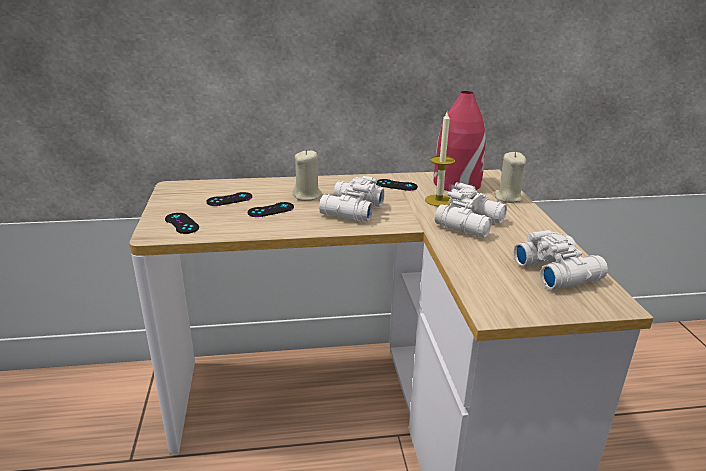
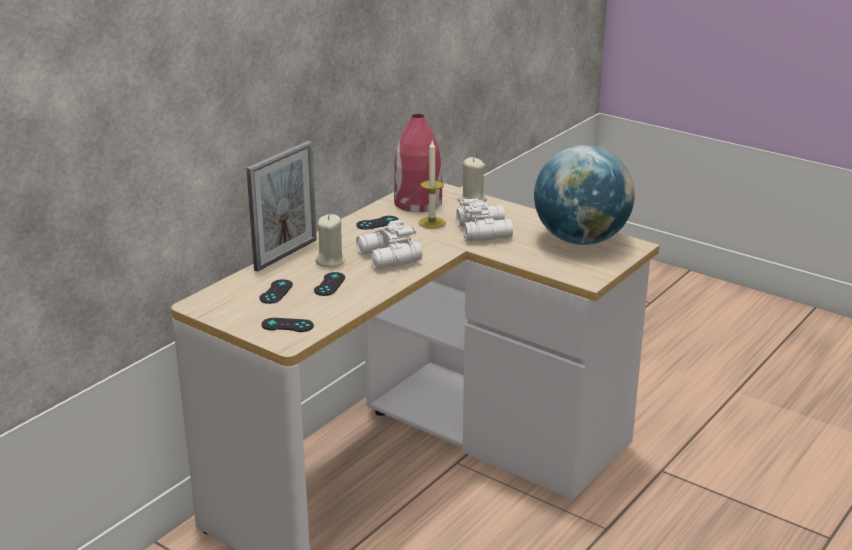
camera: 45 degrees left, 0 degrees up
(291, 180) = (286, 254): none -> picture frame
(557, 271) = (581, 240): white binoculars -> globe

